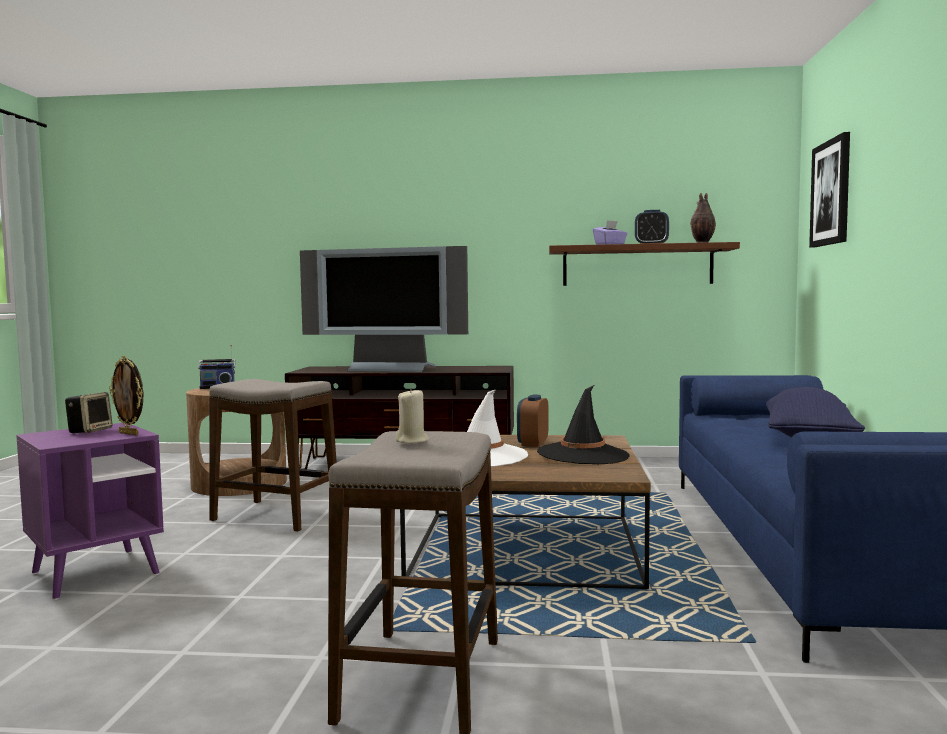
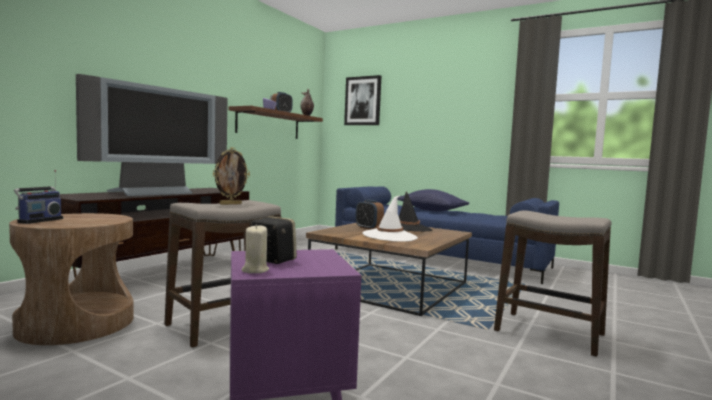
camera: 65 degrees left, 0 degrees up
(129, 433) = (315, 253): picture frame -> picture frame (230, 204)
(412, 441) = (545, 215): beige candle -> beige candle (255, 270)

